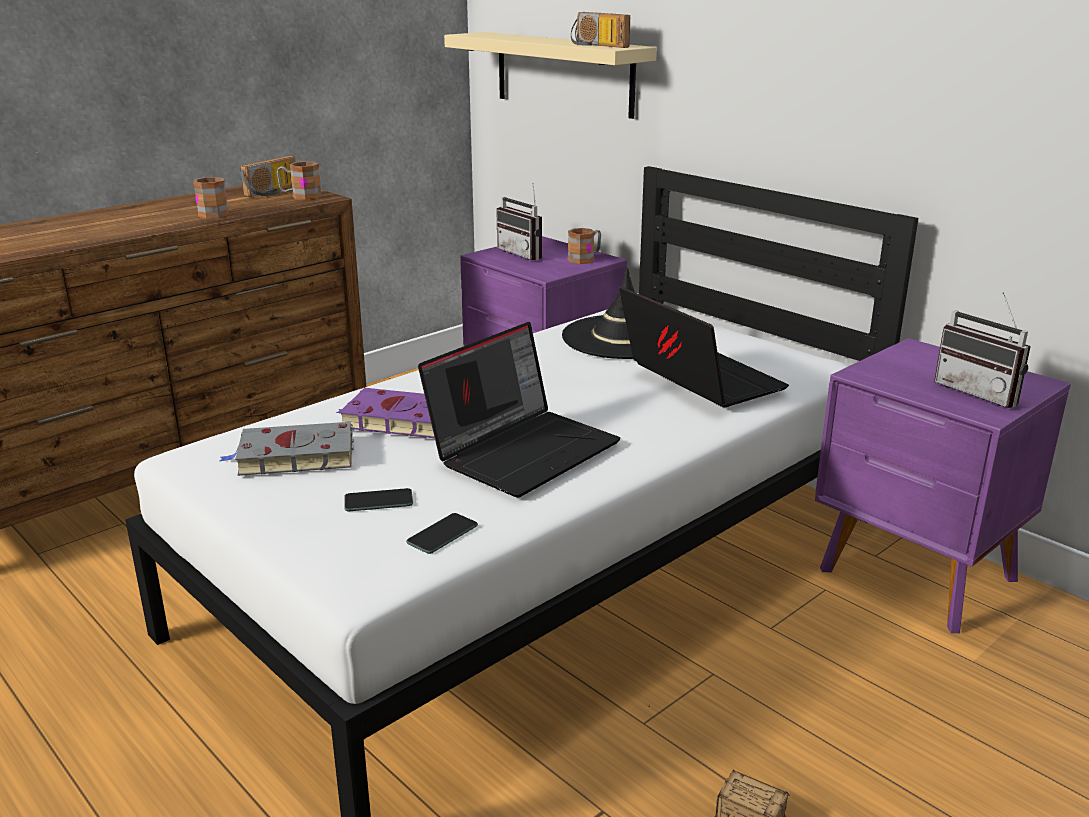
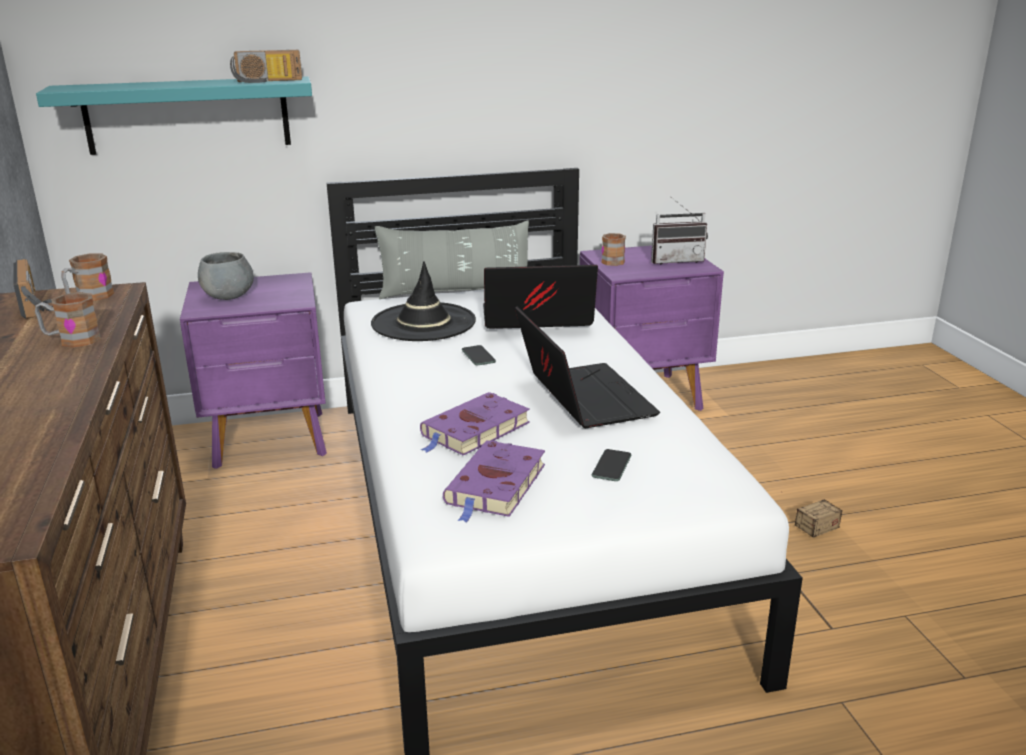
camera: 60 degrees left, 0 degrees up
(293, 456) = (495, 486): grey book -> purple book
(442, 534) = (685, 452): phone -> phone (478, 356)
(525, 254) = (229, 296): radio -> grey bowl
(563, 73) = (187, 115): beige shelf -> turquoise shelf
(585, 259) = (284, 282): mug -> mug (611, 260)
(729, 329) = (456, 292): none -> grey pillow

